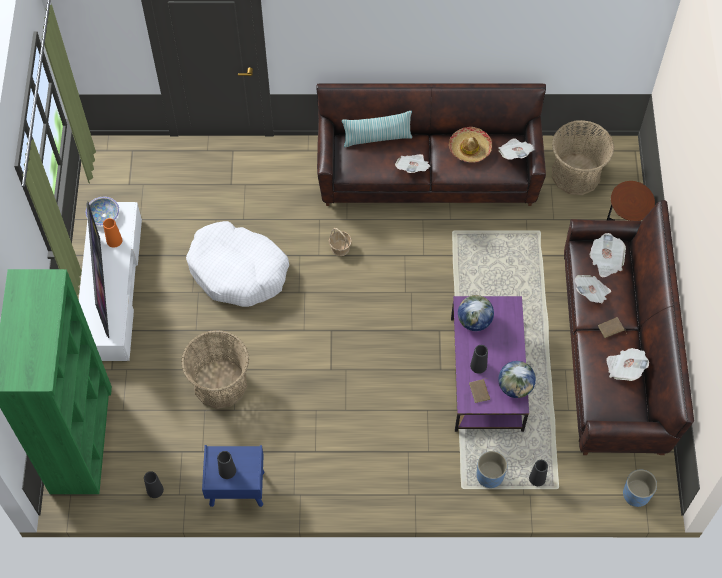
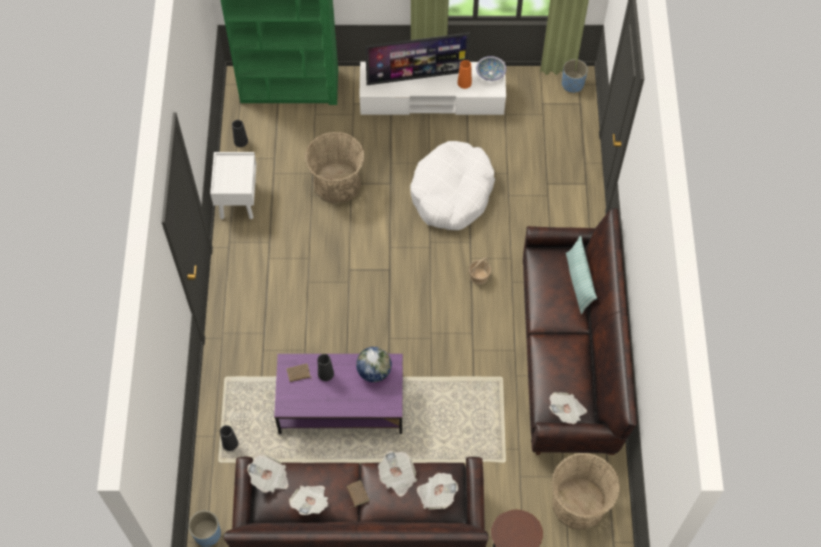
camera: 90 degrees right, 0 degrees up
(227, 470) = (230, 170): black vase -> none
(236, 488) = (237, 199): blue nightstand -> white nightstand
(413, 168) = (543, 314): newspaper -> newspaper (270, 478)
(470, 148) = (571, 368): hat -> none
(489, 476) = (235, 401): blue planter -> blue planter (572, 84)
(515, 387) = (302, 405): globe -> none

